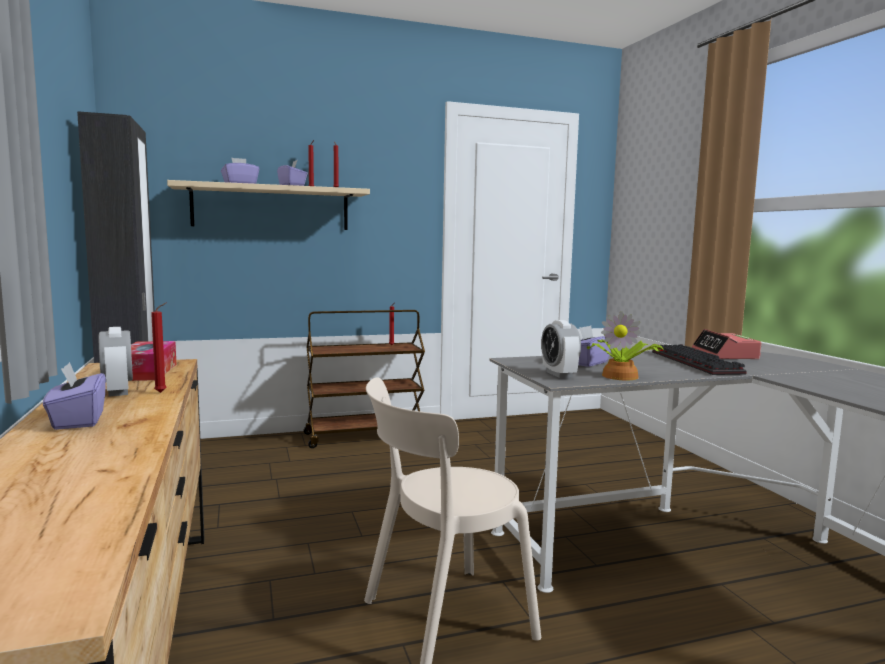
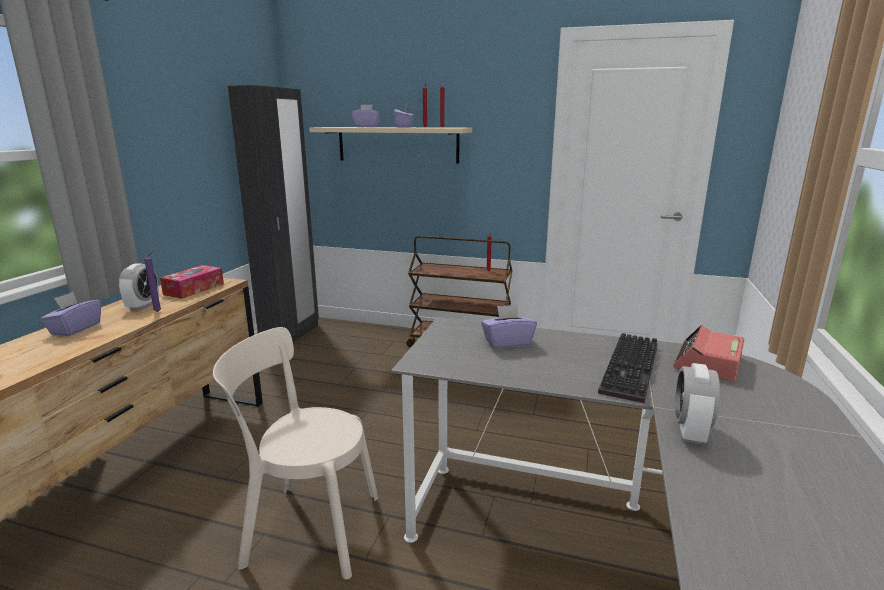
camera: 35 degrees right, 10 degrees up
(162, 392) = (158, 312): red candle -> purple candle
(559, 374) = (441, 353): alarm clock -> alarm clock (690, 432)
(622, 376) = (494, 369): potted plant -> none

